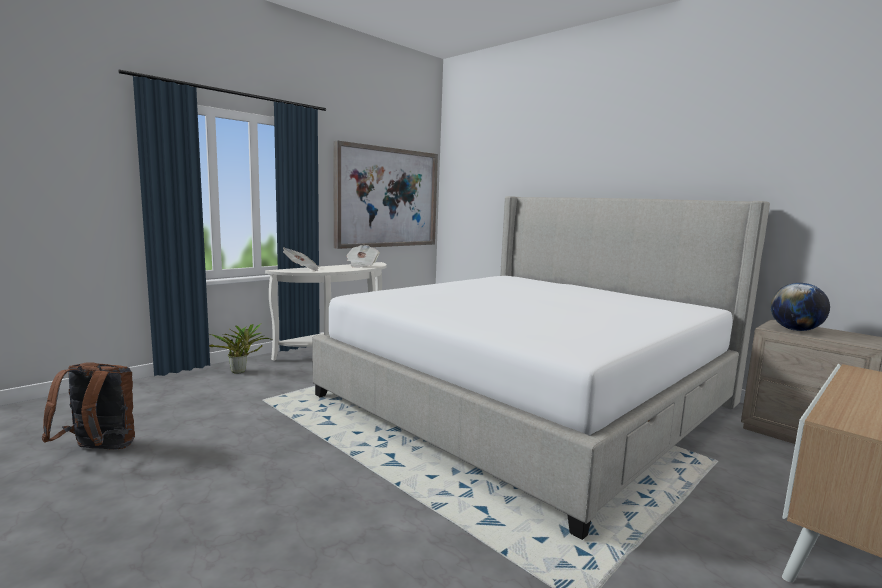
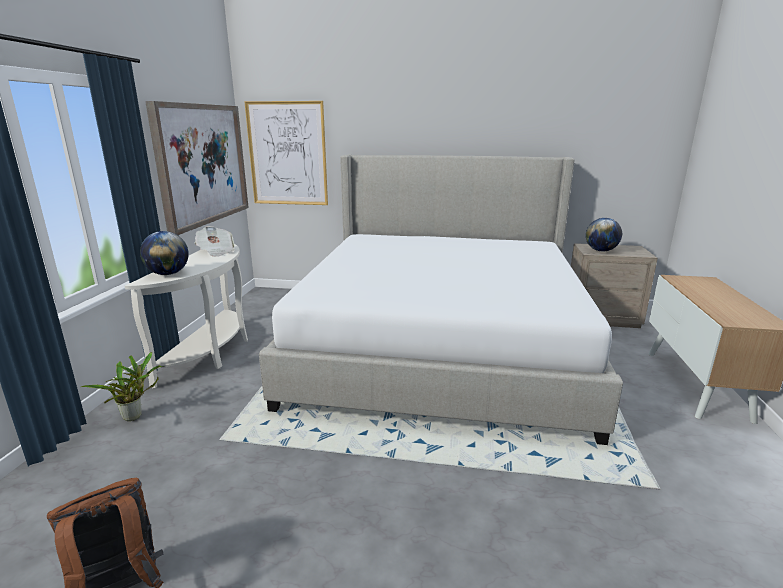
camera: 35 degrees left, 10 degrees up
(302, 269) = (168, 274): newspaper -> globe
(472, 197) = (287, 154): none -> picture

